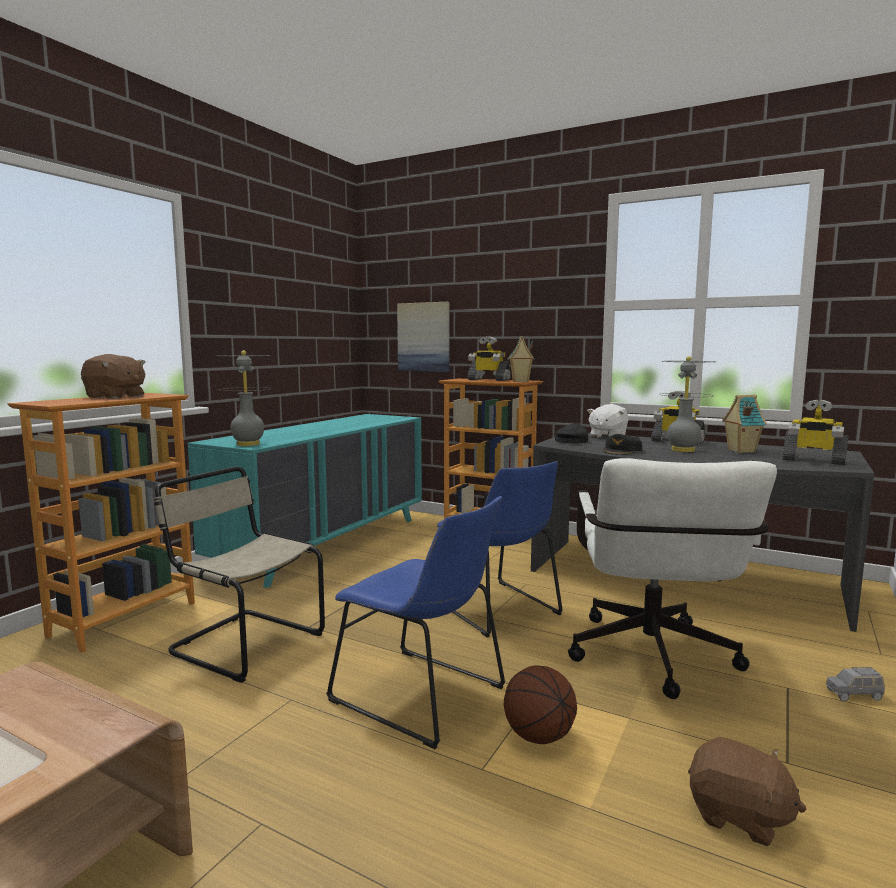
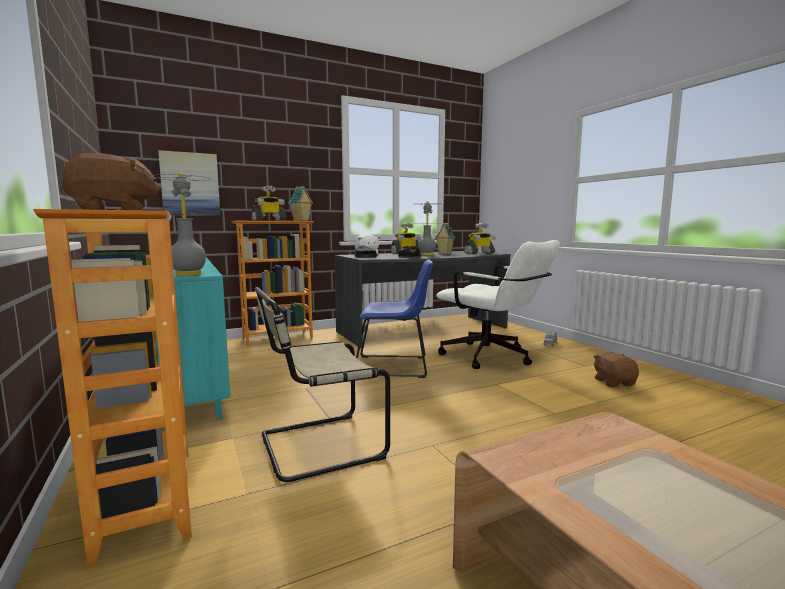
camera: 55 degrees left, 0 degrees up
(423, 697) = (473, 408): blue chair -> none
(538, 736) = (536, 395): basketball -> none
(739, 816) = (614, 382): brown plush toy -> brown plush toy turned 75 degrees counterclockwise

